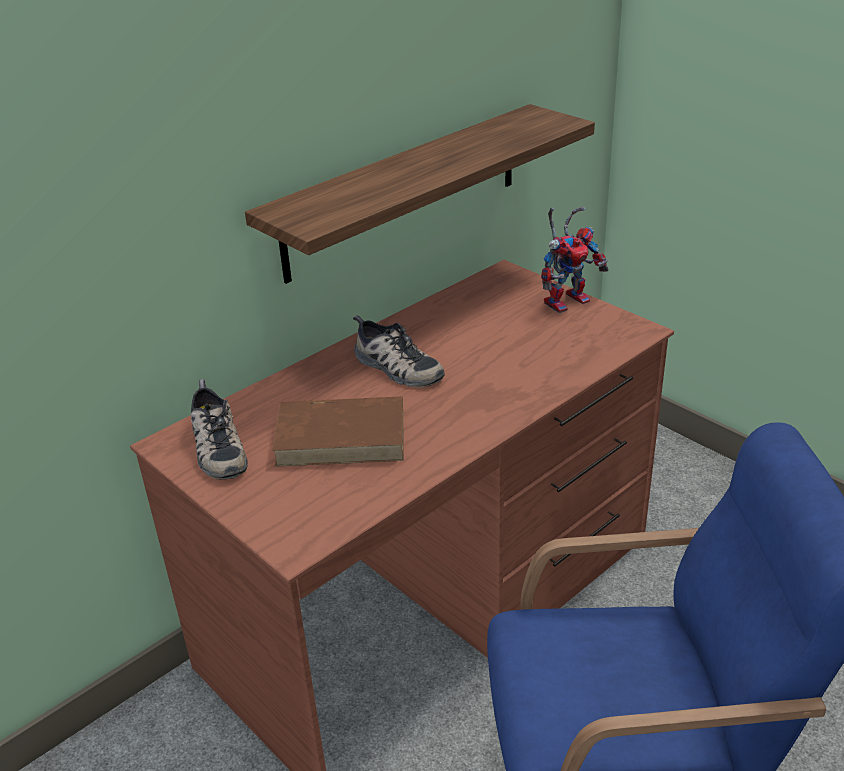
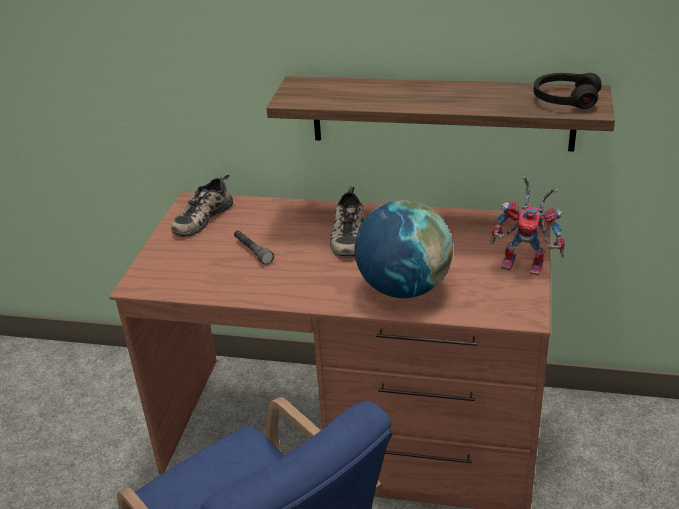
camera: 55 degrees right, 0 degrees up
(342, 436) = (252, 251): brown book -> grey flashlight
(528, 371) = (403, 288): none -> globe
(530, 124) = (565, 99): none -> black headphones

